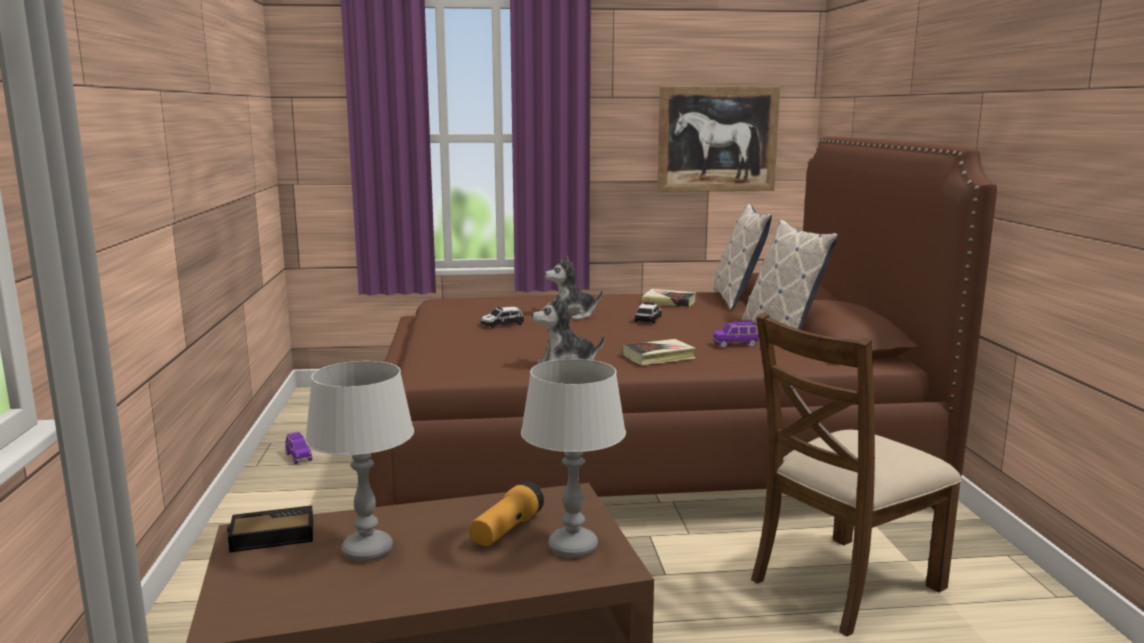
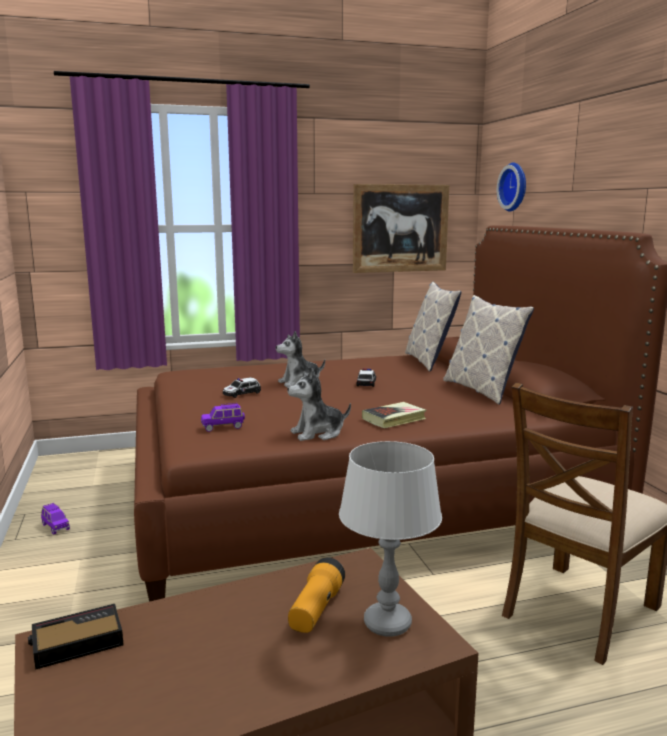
camera: 10 degrees left, 0 degrees up
(367, 551) = (184, 651): grey table lamp -> none
(669, 302) = (375, 366): book -> none
(735, 345) = (451, 404): purple toy car -> purple toy car (223, 427)
(854, 89) = (515, 187): none -> wall clock

